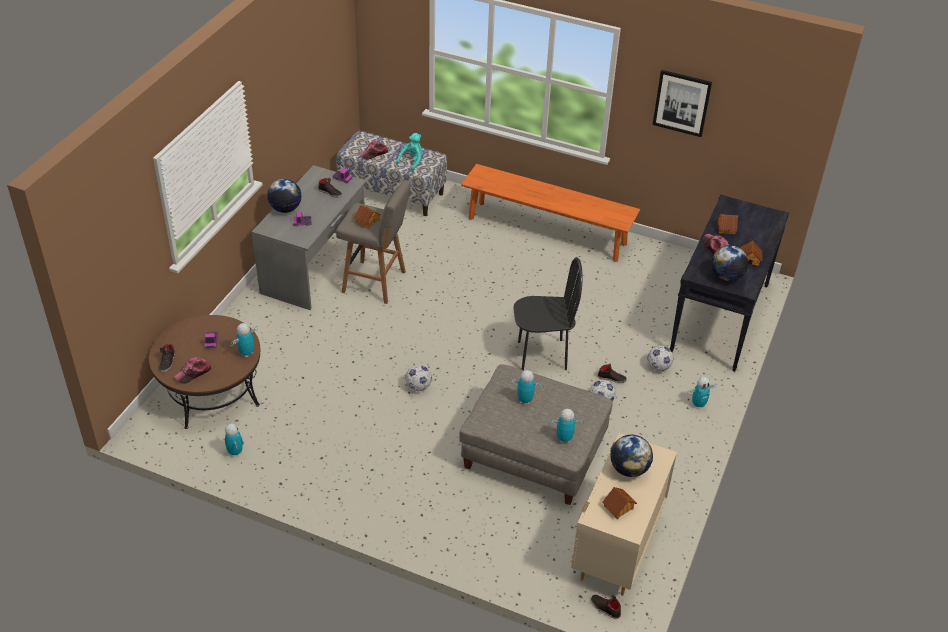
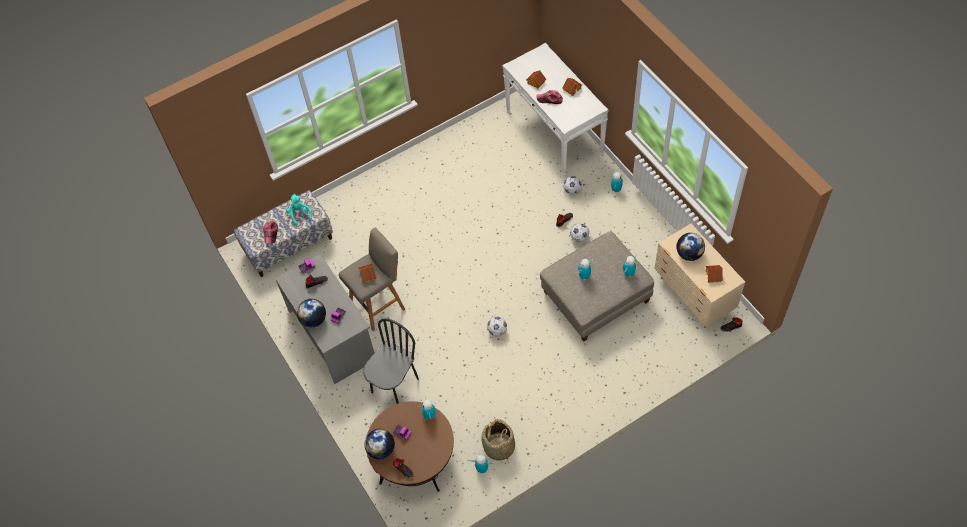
camera: 50 degrees left, 15 degrees up
(193, 373) = (426, 457): cap -> none
(271, 454) = (499, 447): none -> basket
(542, 355) = (518, 246): black chair -> black chair (394, 385)
(546, 231) = (404, 176): orange bench -> none
(682, 103) = (452, 32): picture -> none
(720, 318) = (554, 133): black console table -> white console table
(726, 277) = (579, 110): globe -> globe (381, 449)

